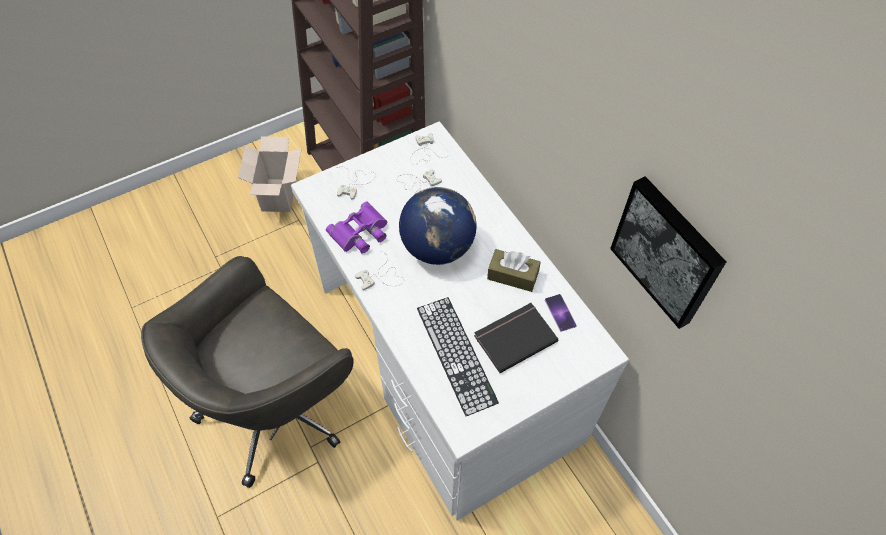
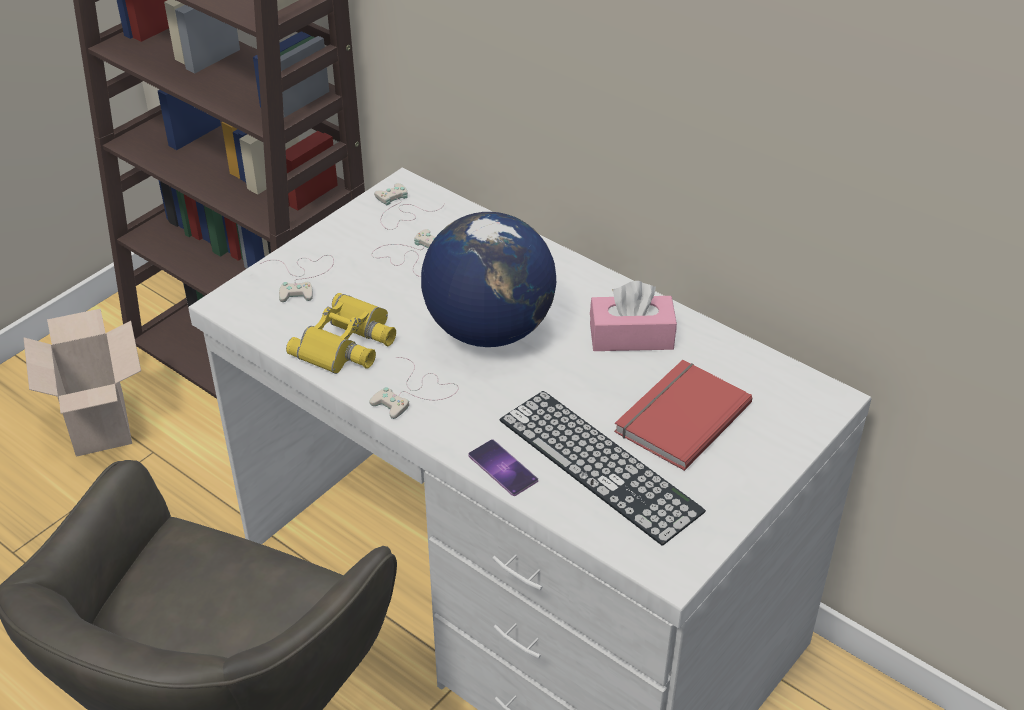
camera: 20 degrees left, 15 degrees down
(360, 233) = (348, 343): purple binoculars -> yellow binoculars
(512, 275) = (631, 336): brown tissue box -> pink tissue box
(513, 337) = (679, 416): black book -> red book
(560, 312) = (733, 365): phone -> phone (502, 468)
(668, 251) = (905, 147): picture -> none

